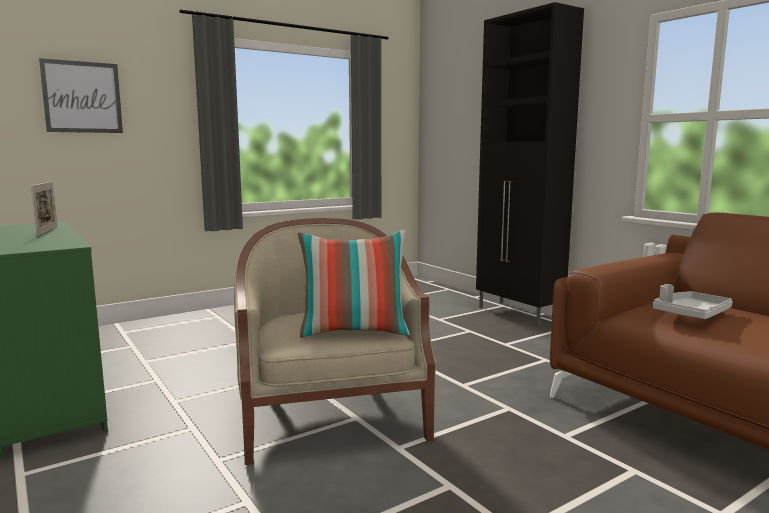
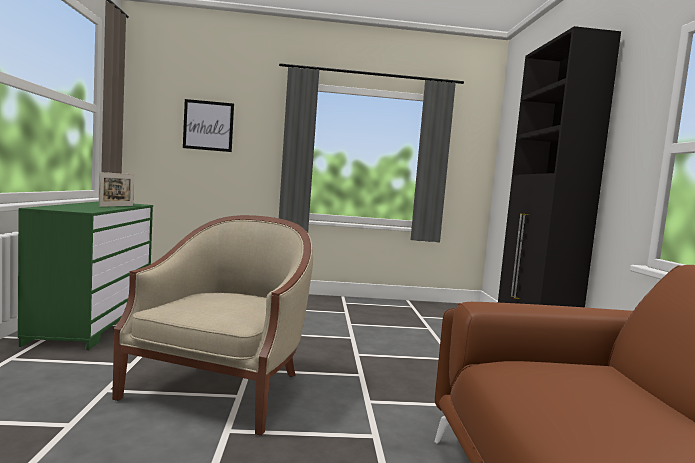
camera: 30 degrees right, 5 degrees down
(354, 332) = (224, 313): pillow -> none
(691, 314) = (563, 383): grey tray -> none

